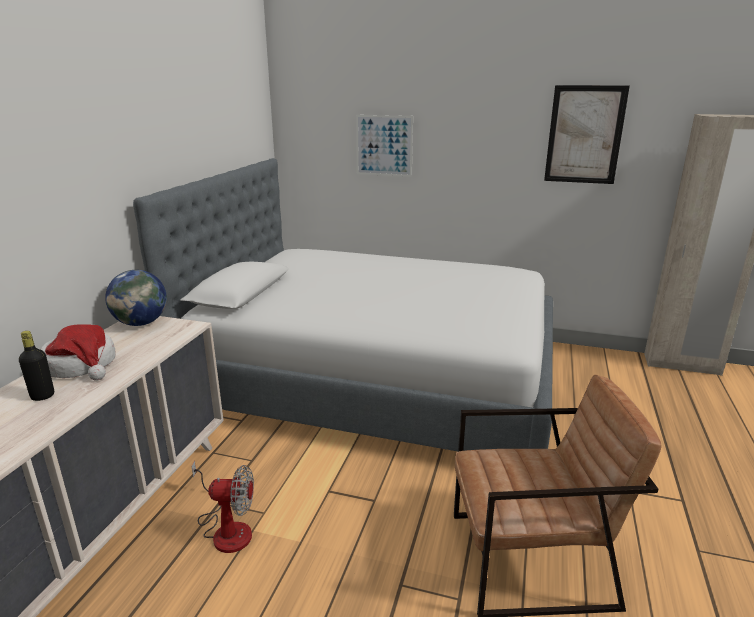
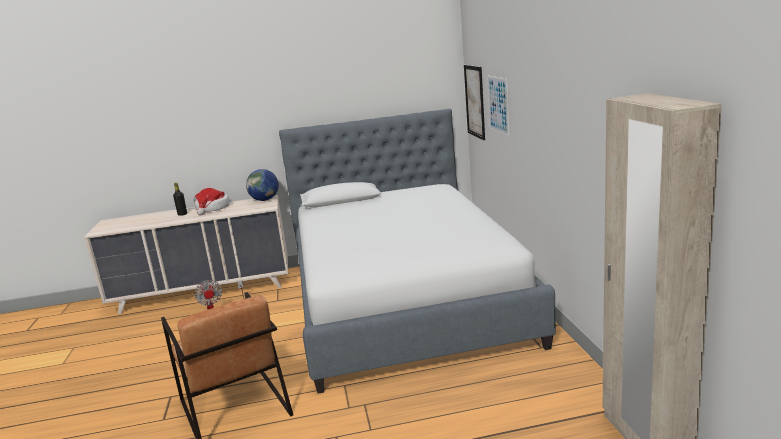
camera: 65 degrees right, 5 degrees down
(584, 135) = (584, 109): picture -> picture (475, 101)

